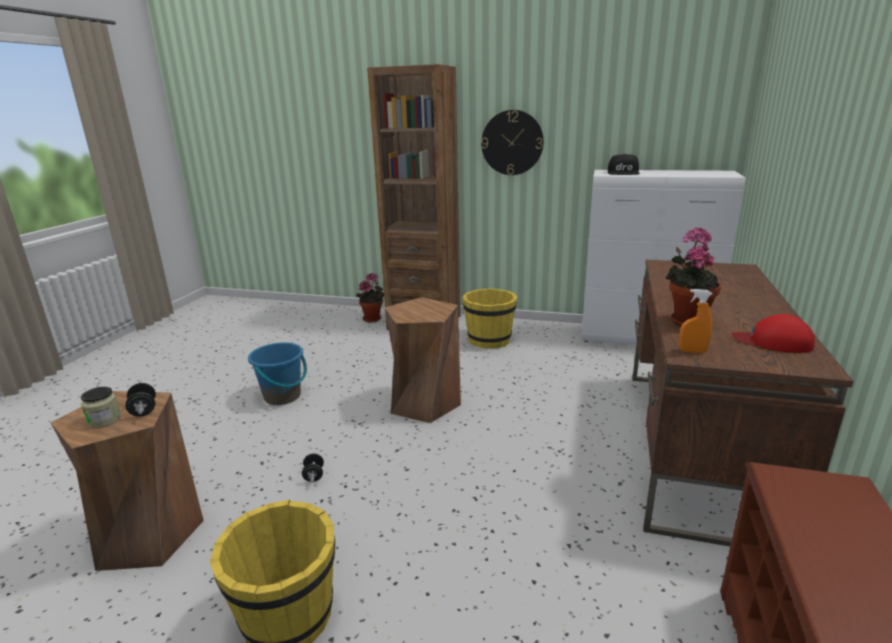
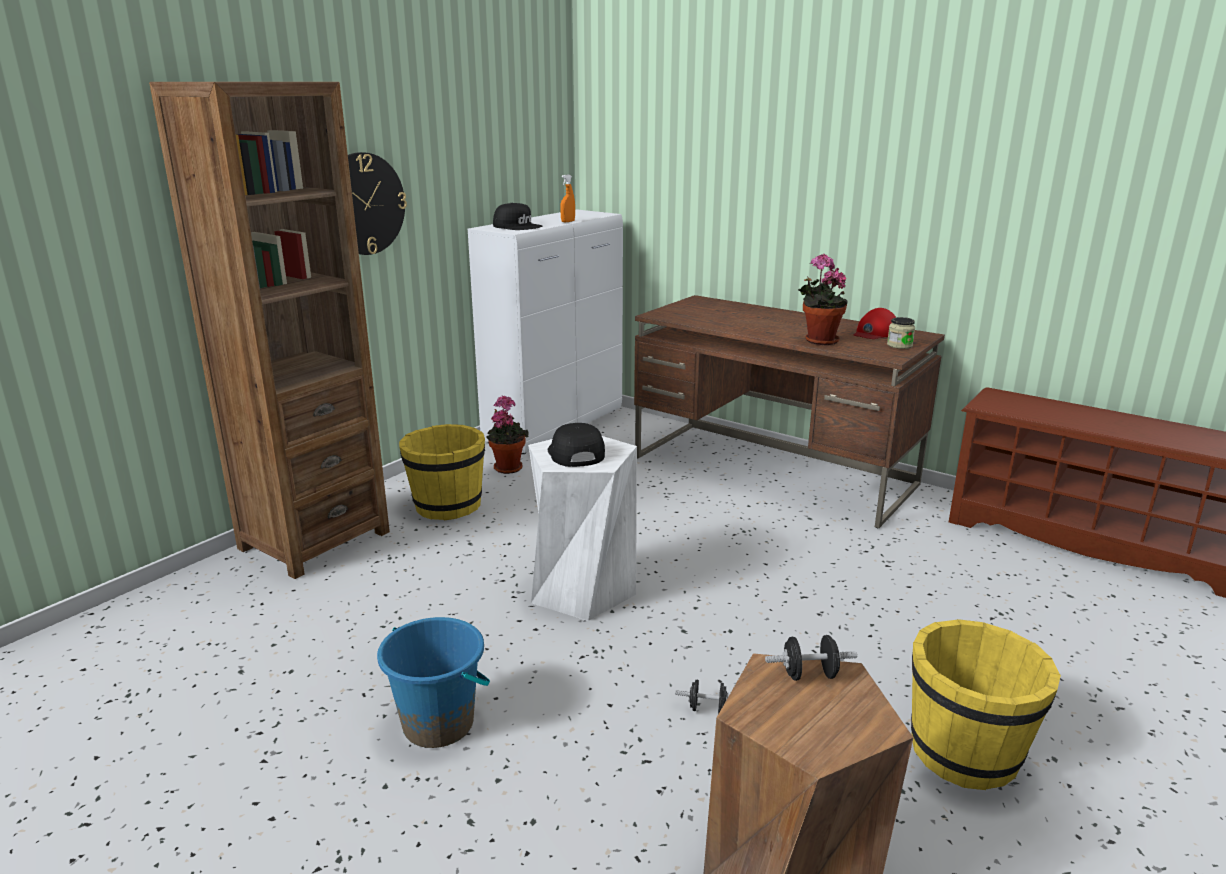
camera: 70 degrees left, 0 degrees up
(104, 420) = (830, 712): jar -> jar (899, 345)
(373, 319) = (224, 584): potted plant -> potted plant (507, 467)
(417, 309) = (574, 453): none -> black cap
(424, 403) = (582, 589): brown stool -> white stool
(692, 351) = (882, 353): orange spray bottle -> orange spray bottle (568, 221)

